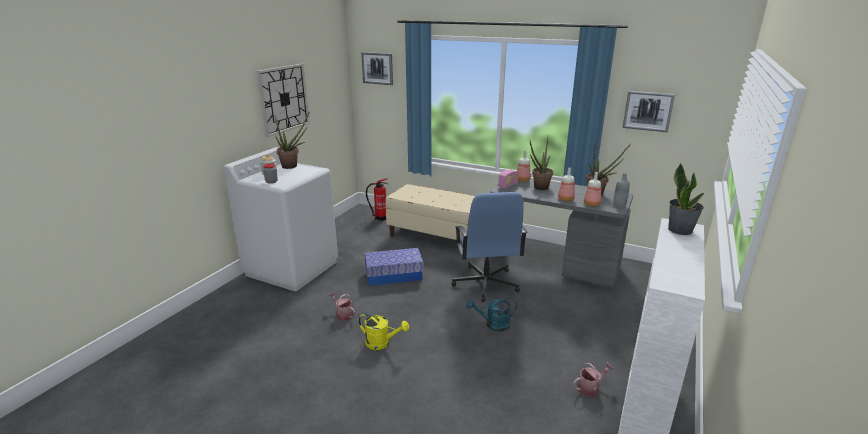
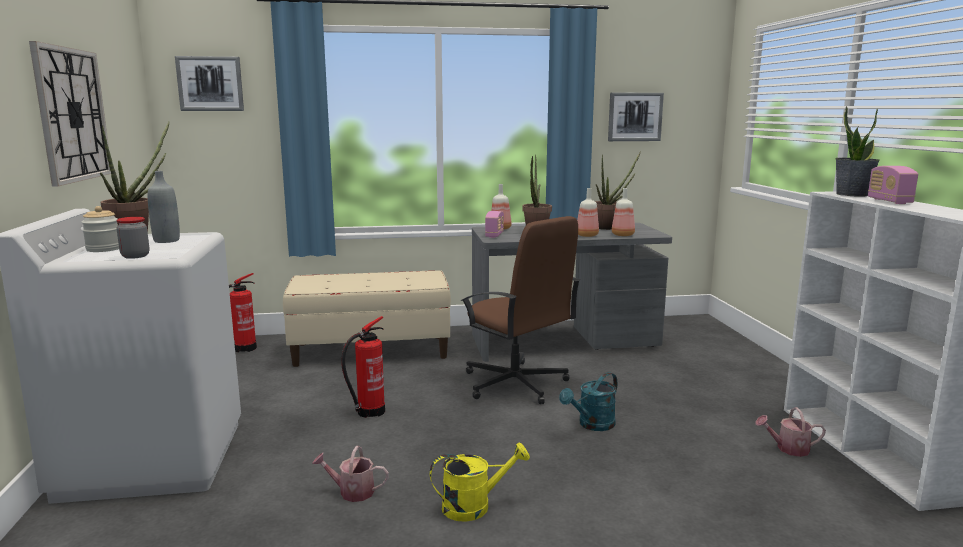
camera: 35 degrees left, 10 degrees down
(394, 275) = (368, 412): storage box -> fire extinguisher
(485, 284) = (515, 384): blue office chair -> brown office chair
(590, 387) = (788, 449): watering can -> watering can turned 120 degrees counterclockwise
(619, 206) = (652, 232): grey bottle -> grey bottle (166, 240)
(678, 246) = (889, 201): none -> radio

